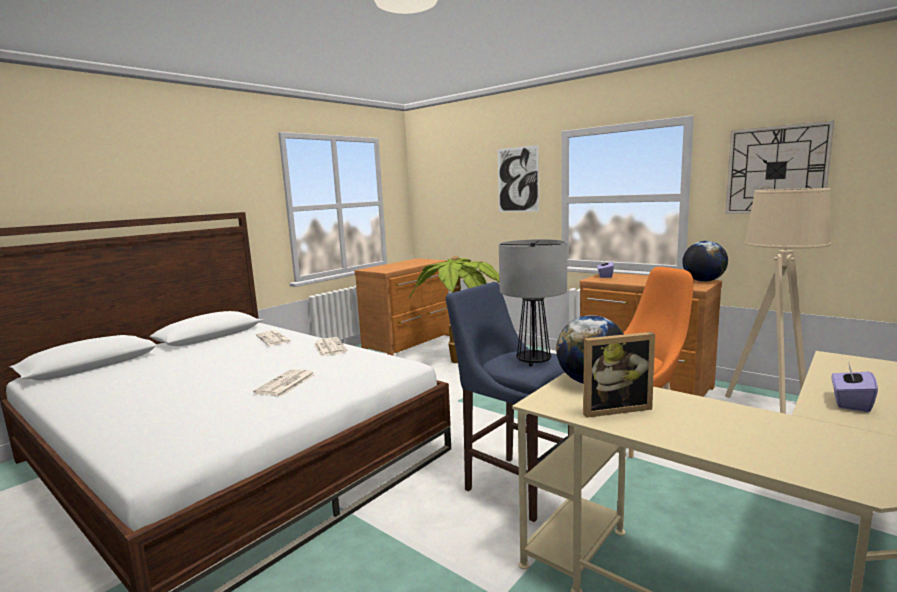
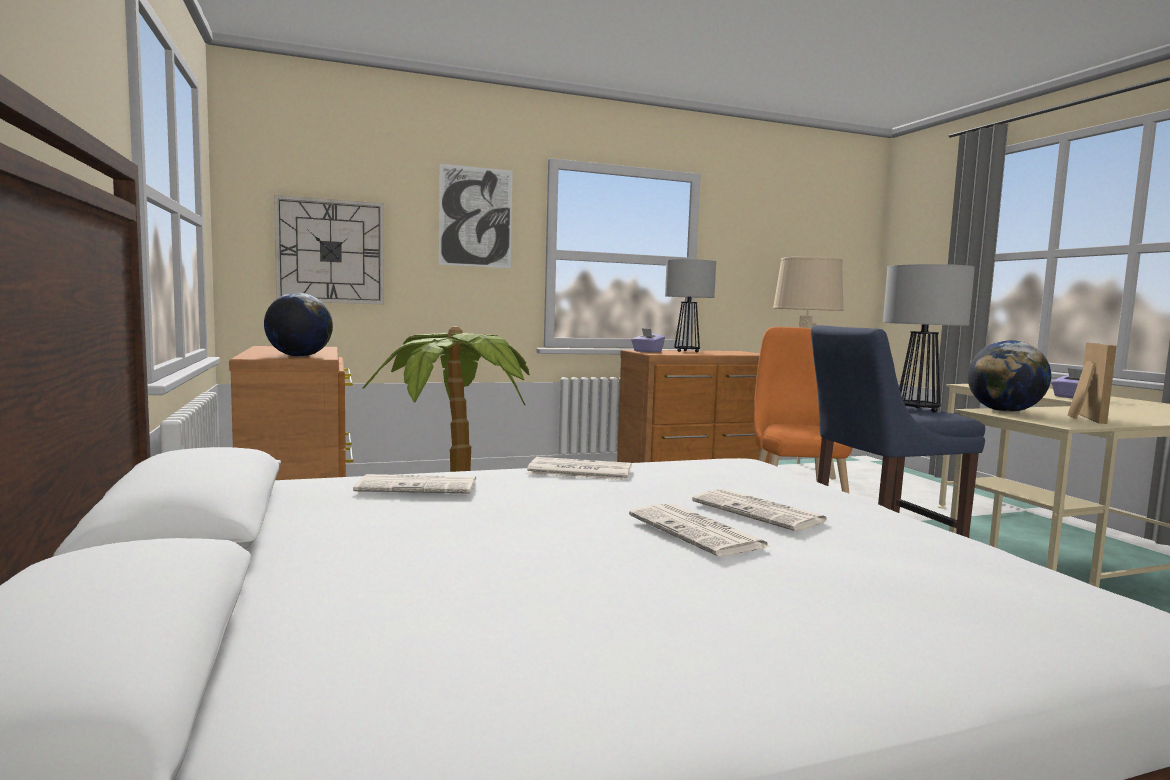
camera: 60 degrees left, 5 degrees down
(236, 380) = (698, 532): none -> newspaper
(645, 278) = (687, 351): none -> table lamp
(703, 281) = (735, 351): globe -> globe (299, 356)
(776, 170) = (766, 242): wall clock -> wall clock (330, 251)

